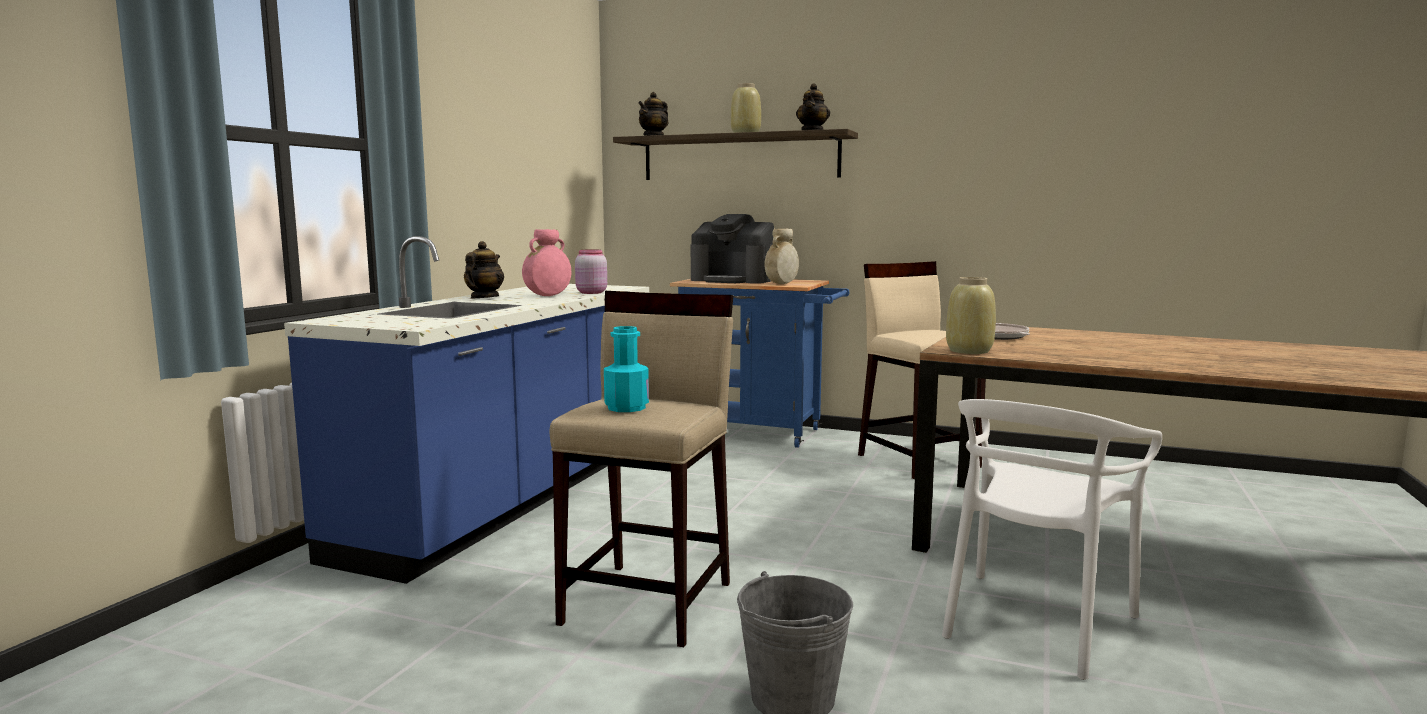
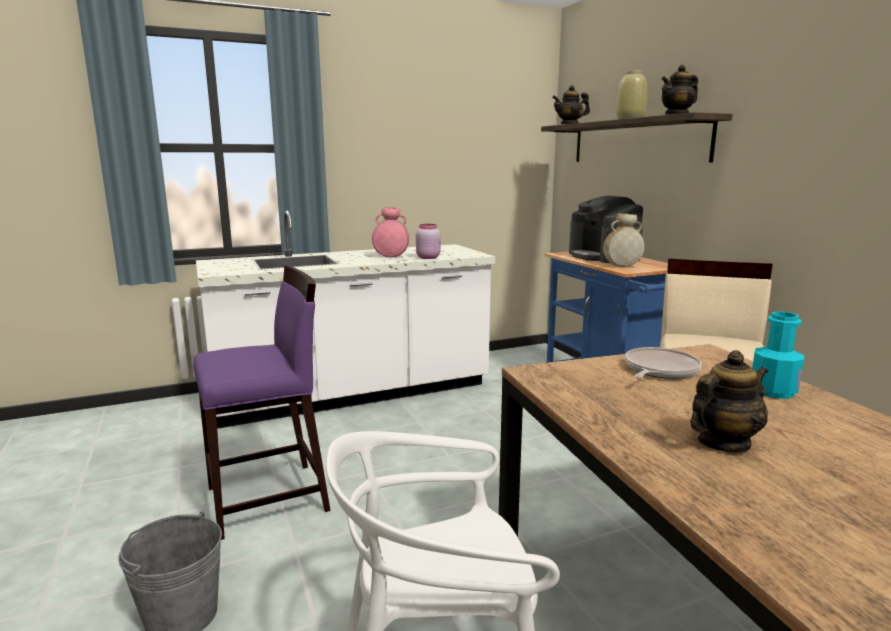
camera: 45 degrees right, 5 degrees up
(484, 297) = (354, 253): teapot -> teapot (722, 443)
(509, 500) = (354, 395): blue counter -> white counter
(626, 407) = (234, 356): turquoise bottle -> turquoise bottle (773, 391)
(649, 602) = (269, 499): beige stool -> purple stool
(969, 351) = (547, 379): beige vase -> none

